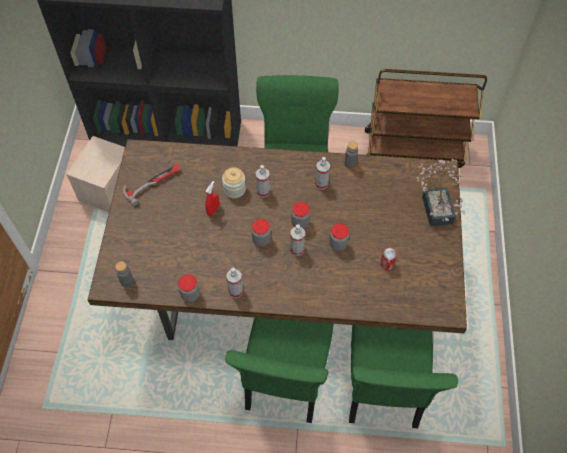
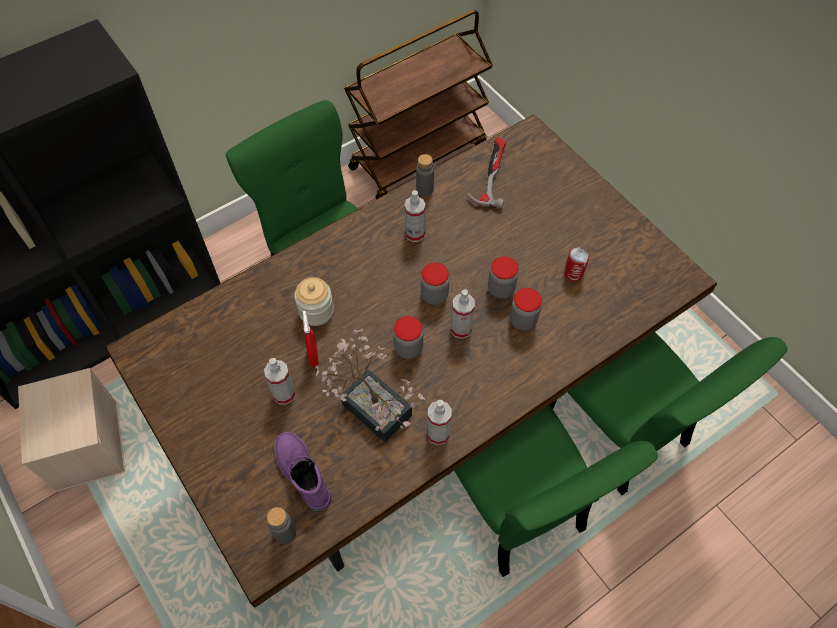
camera: 40 degrees left, 0 degrees up
(152, 183) = (197, 378): hammer -> hammer (490, 174)
(157, 261) = (301, 474): none -> purple boot
(190, 295) = (386, 483): jar -> jar (523, 320)
(263, 191) = (354, 290): spray bottle -> spray bottle (284, 394)
(436, 205) = (560, 174): potted plant -> potted plant (371, 404)

